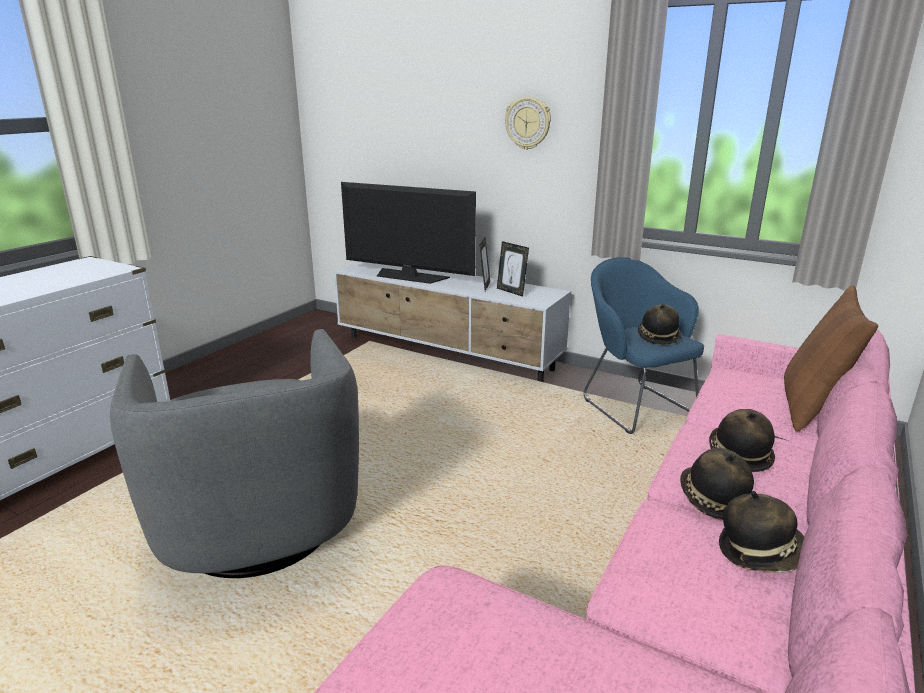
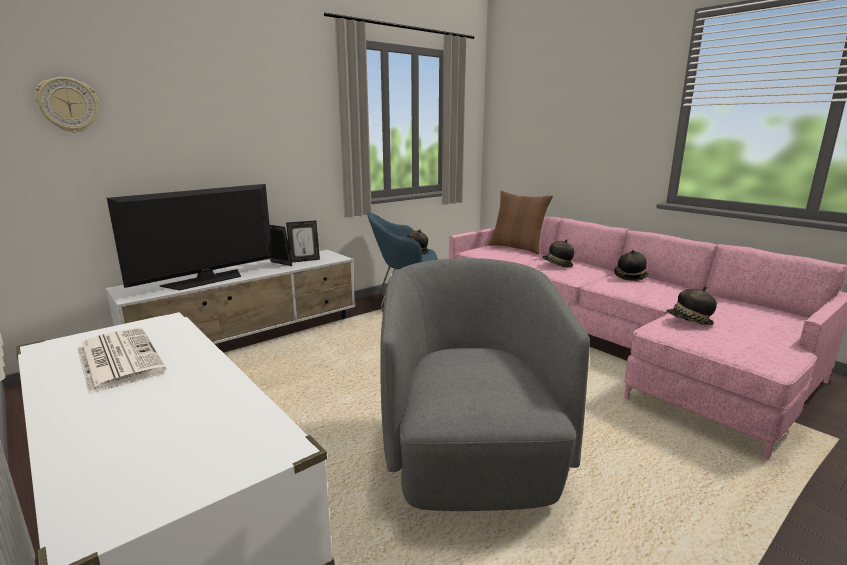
camera: 70 degrees left, 5 degrees down
(58, 275) = (118, 359): none -> newspaper
(258, 529) = (472, 457): grey armchair -> grey armchair turned 90 degrees counterclockwise
(528, 123) = (274, 125): wall clock -> wall clock (68, 105)
(712, 500) = (591, 275): hat -> hat (689, 321)

